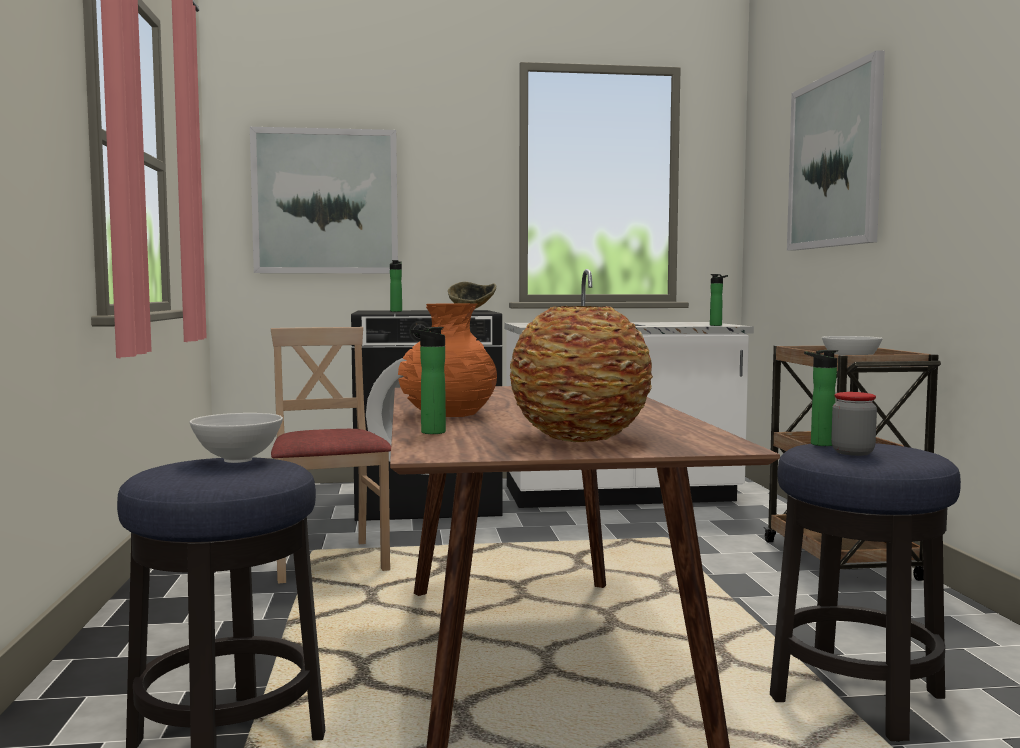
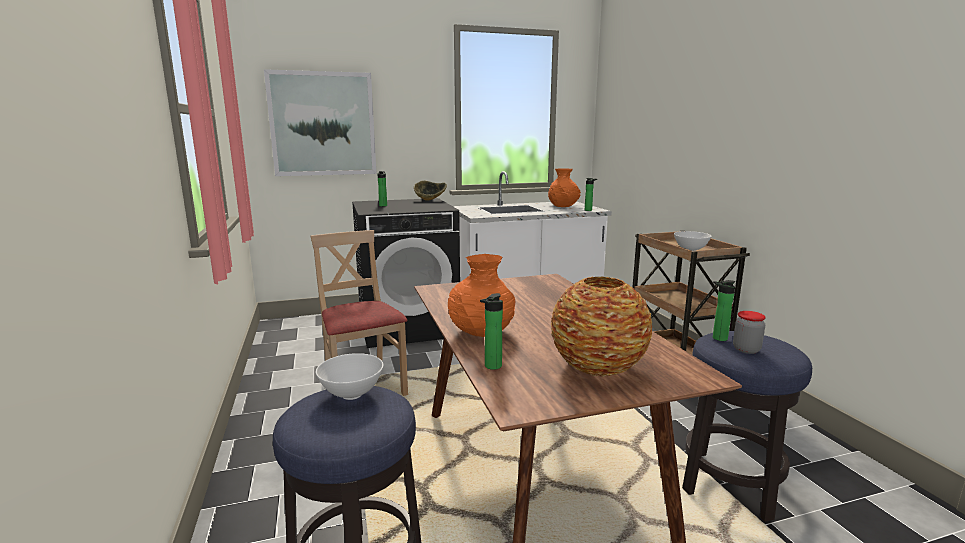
camera: 10 degrees left, 10 degrees up
(682, 323) = (563, 206): none -> orange vase
(834, 161) = (669, 108): picture -> none

